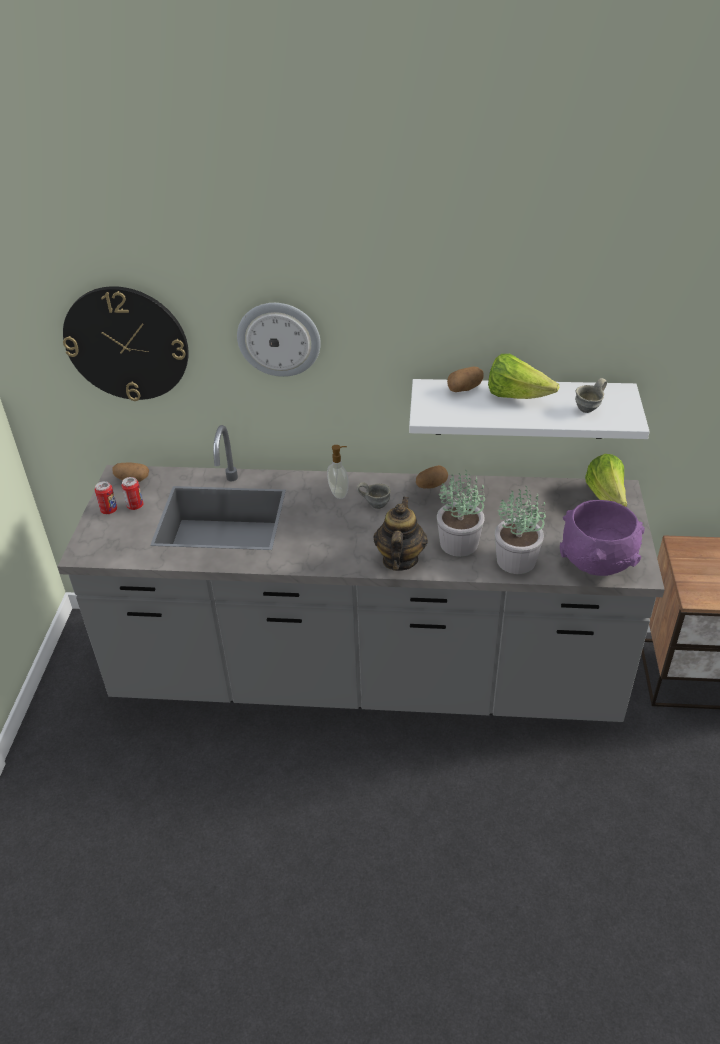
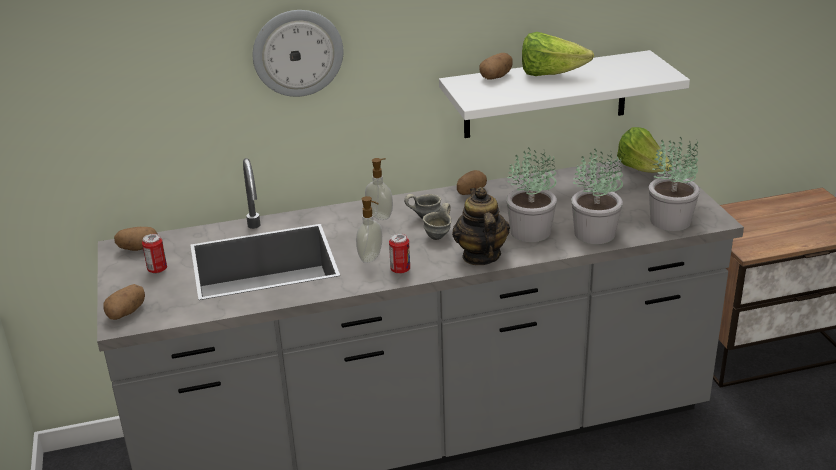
camera: 20 degrees left, 10 degrees down
(91, 544) = (126, 312): none -> potato
(109, 510) = (128, 279): can -> can (400, 270)
(126, 343) = (123, 83): wall clock -> none
(307, 537) = (371, 258): none -> soap dispenser
(590, 409) = (625, 73): grey mug -> grey mug (440, 236)
(597, 563) = (671, 220): purple bowl -> potted plant

